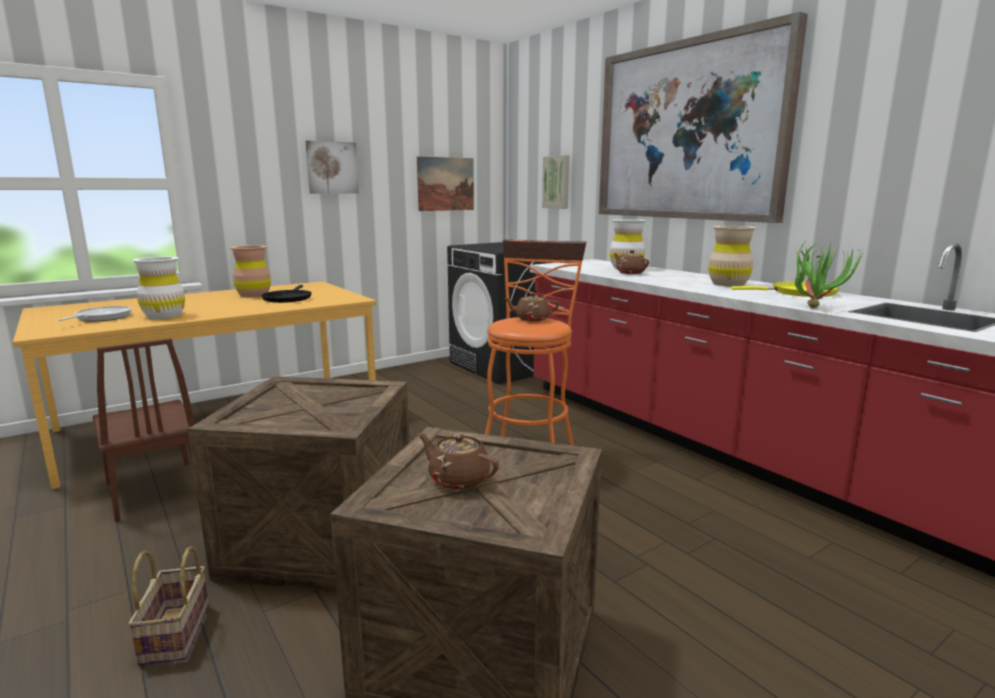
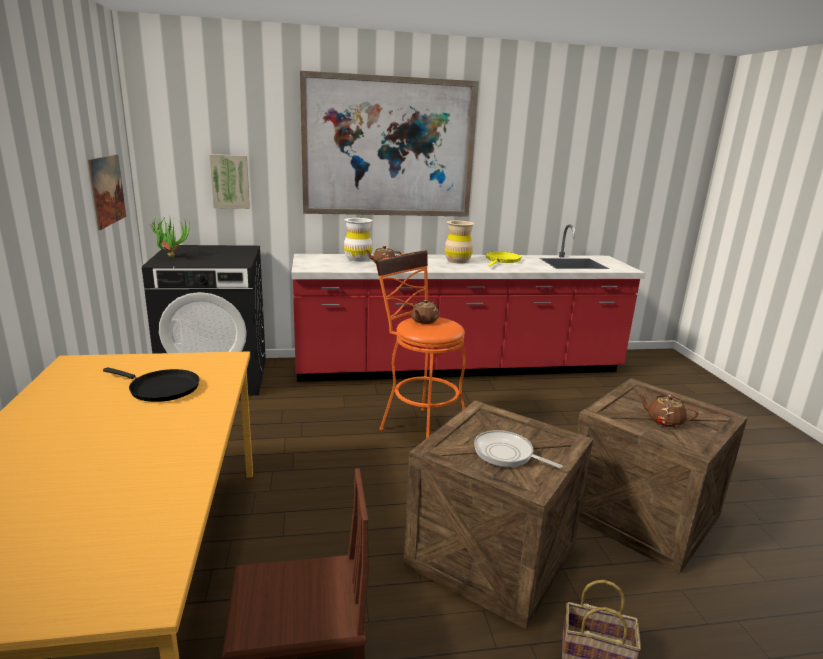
camera: 65 degrees left, 5 degrees up
(101, 318) = (78, 536): frying pan -> frying pan (506, 454)
(164, 315) = (149, 477): white vase -> none
(253, 295) = (86, 405): brown vase -> none
(332, 167) = (38, 190): picture -> none
(458, 479) = (664, 420): brown teapot -> brown teapot turned 60 degrees clockwise
(815, 307) = (541, 269): potted plant -> potted plant (171, 256)

